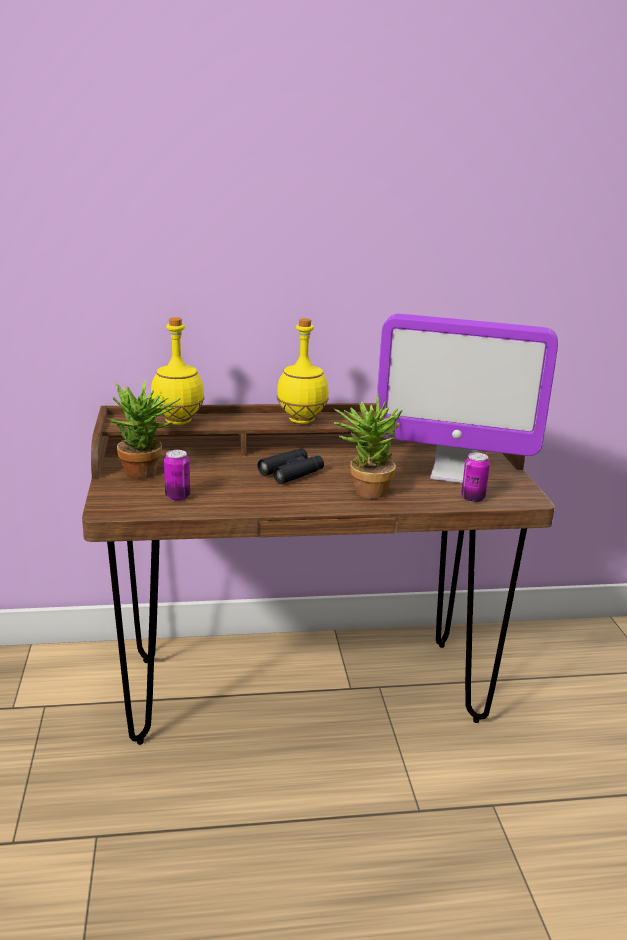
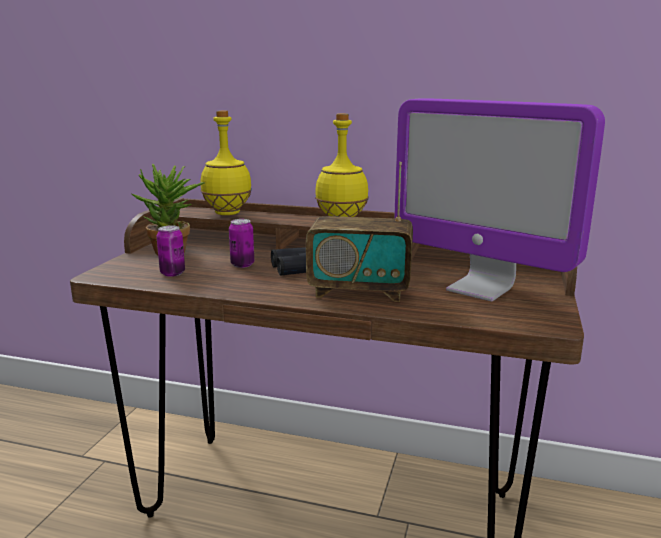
camera: 25 degrees right, 5 degrees down
(364, 490) = (359, 291): potted plant -> radio
(473, 498) = (478, 314): can -> can (242, 265)

